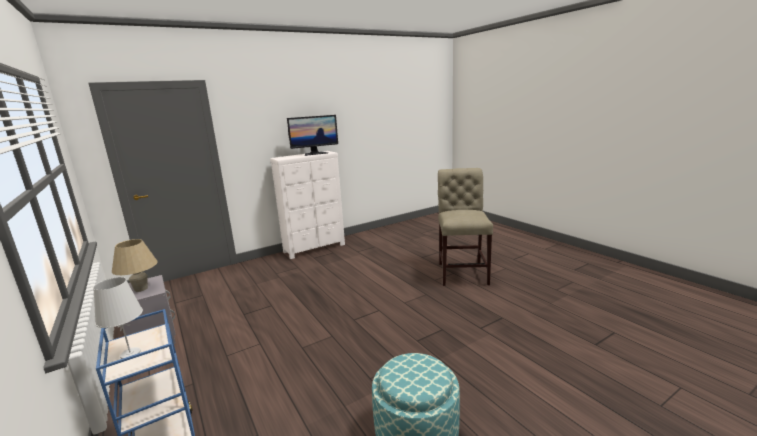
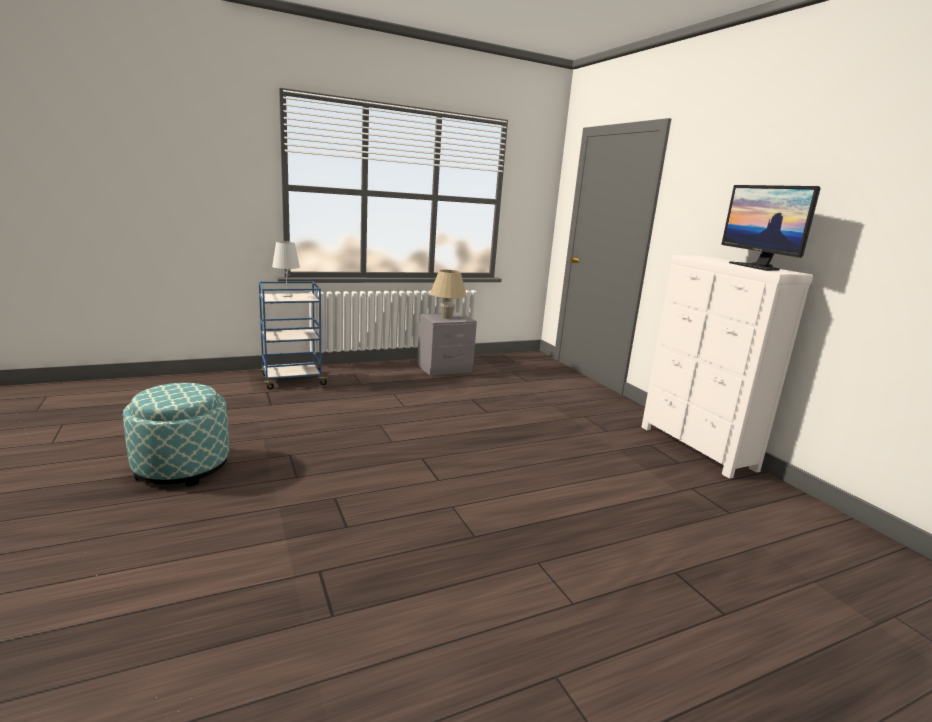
camera: 95 degrees right, 0 degrees up
(462, 272) = (579, 623): beige chair -> none

